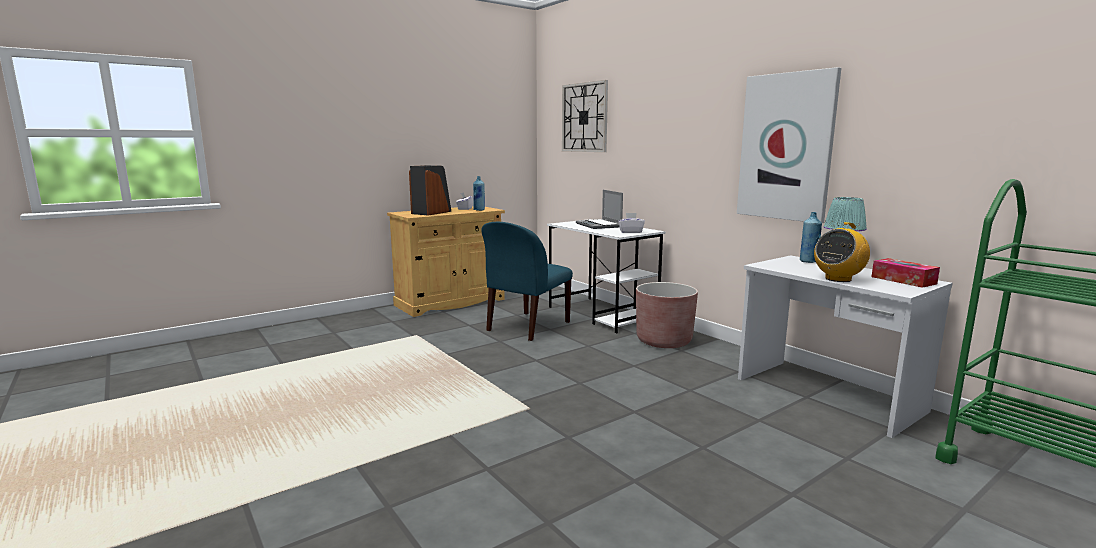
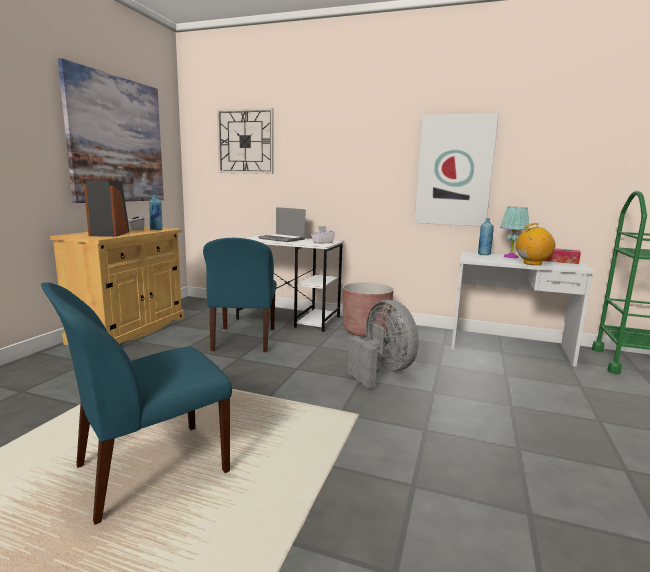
camera: 35 degrees left, 0 degrees up
(339, 398) = (148, 469): none -> blue chair
(459, 126) = (117, 140): none -> picture
(614, 381) = (382, 371): none -> grey fan
(838, 279) = (532, 263): radio -> radio turned 120 degrees counterclockwise

